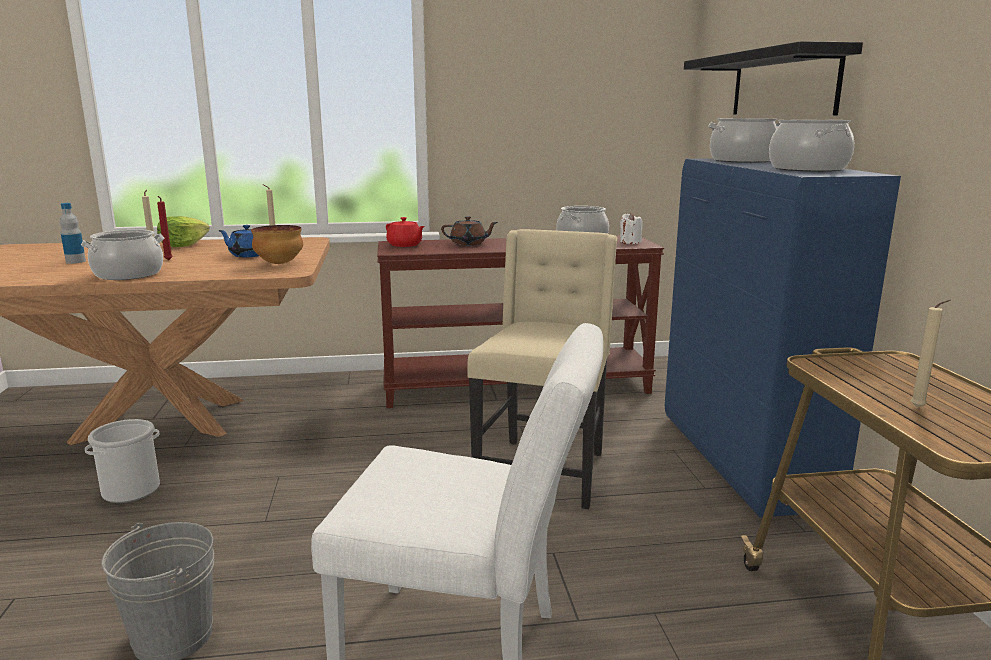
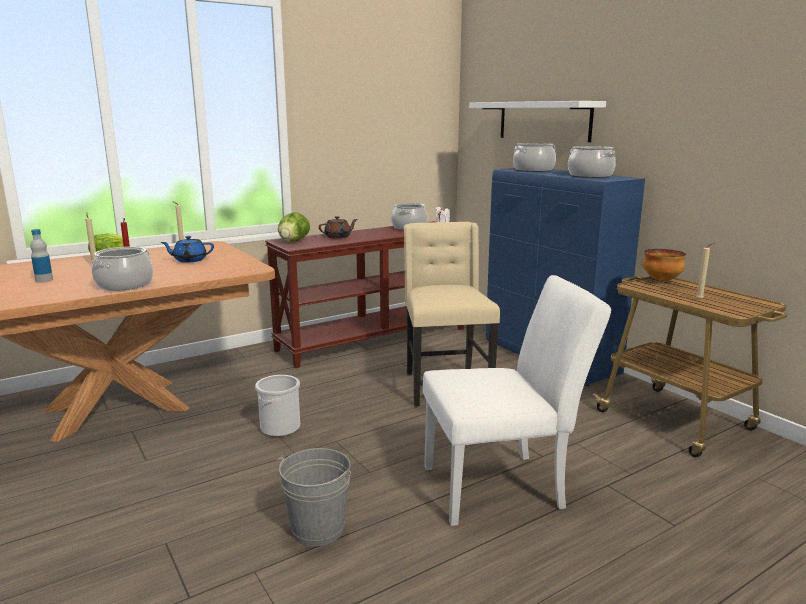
camera: 25 degrees left, 0 degrees up
(131, 490) = (162, 459): bucket -> bucket (280, 427)
(279, 264) = (232, 264): bowl -> bowl (662, 280)
(405, 245) = (293, 241): red teapot -> lettuce
(783, 84) = (543, 121): black shelf -> white shelf

